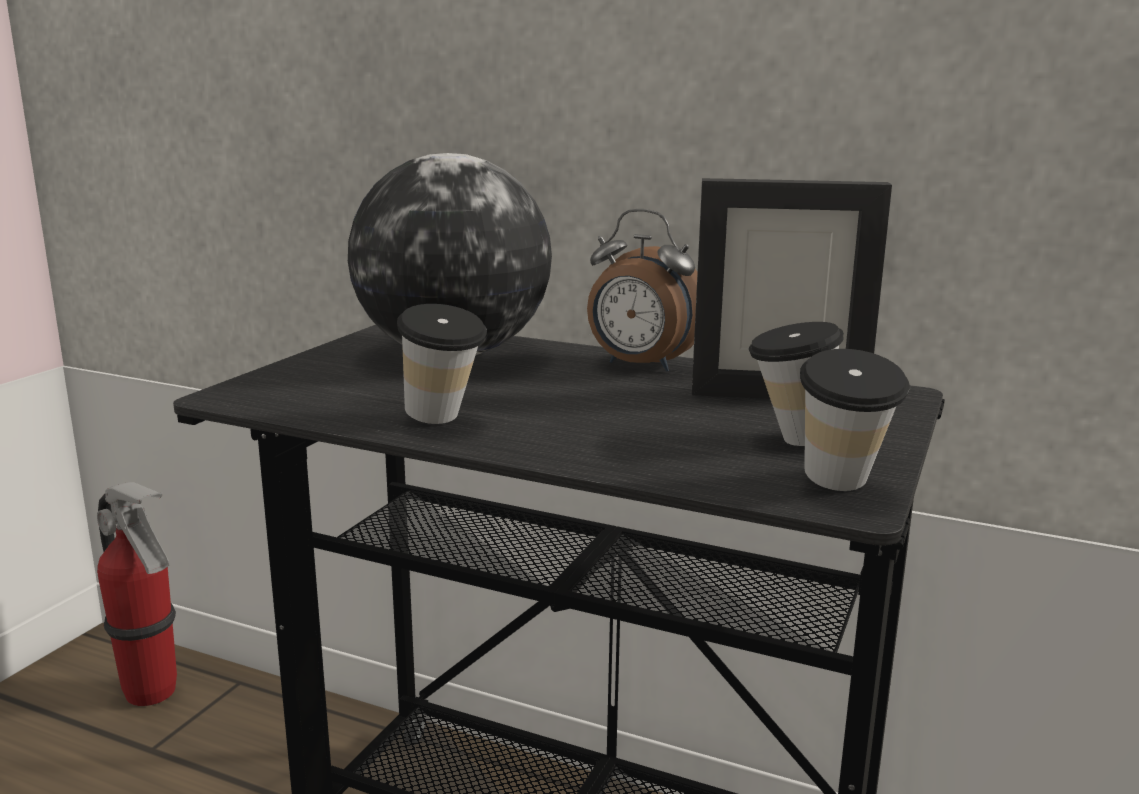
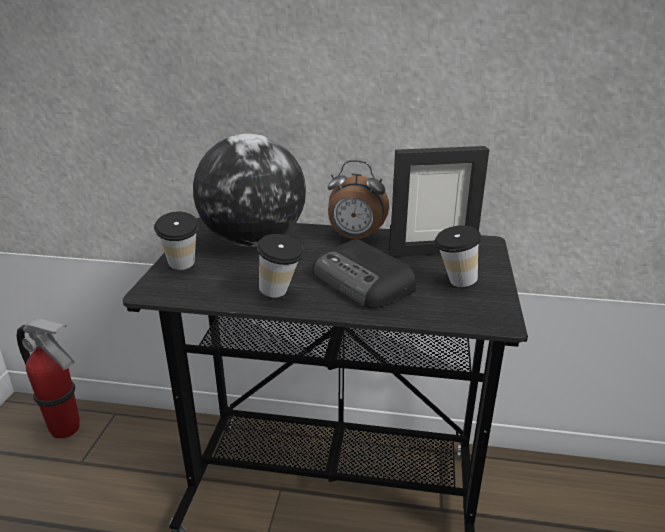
camera: 15 degrees left, 10 degrees up
(608, 422) = (363, 282): none -> radio
(841, 488) = (491, 311): cup -> cup (182, 268)

